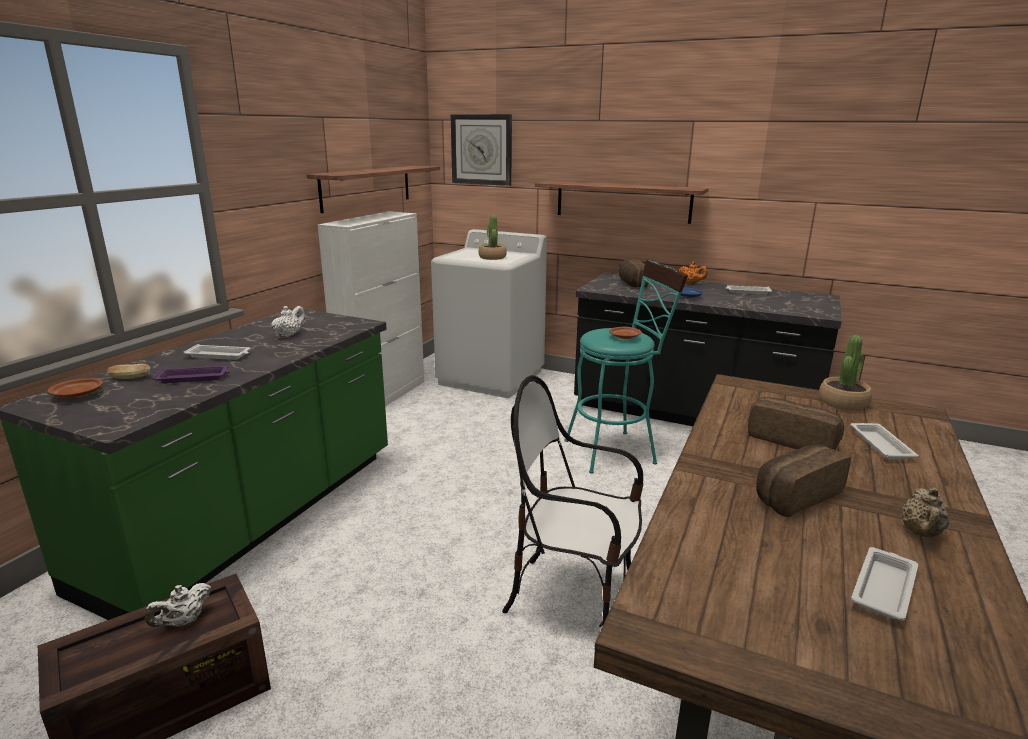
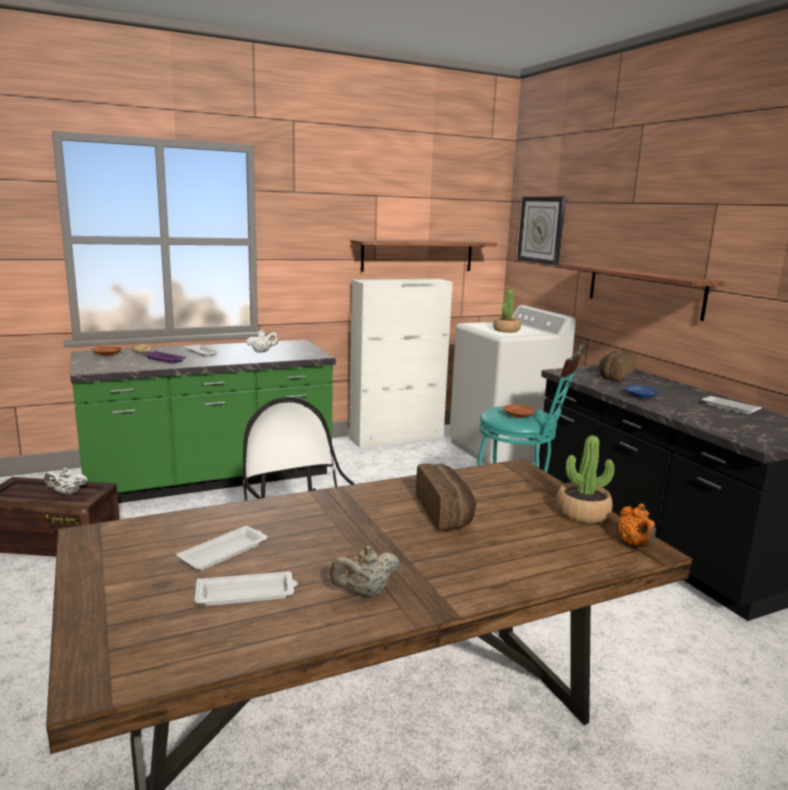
camera: 40 degrees right, 5 degrees down
(691, 283) = (685, 388): orange teapot -> orange teapot (635, 545)
(794, 495) = (343, 535): bread -> none
(880, 444) = (519, 545): white tray -> white tray (225, 552)

